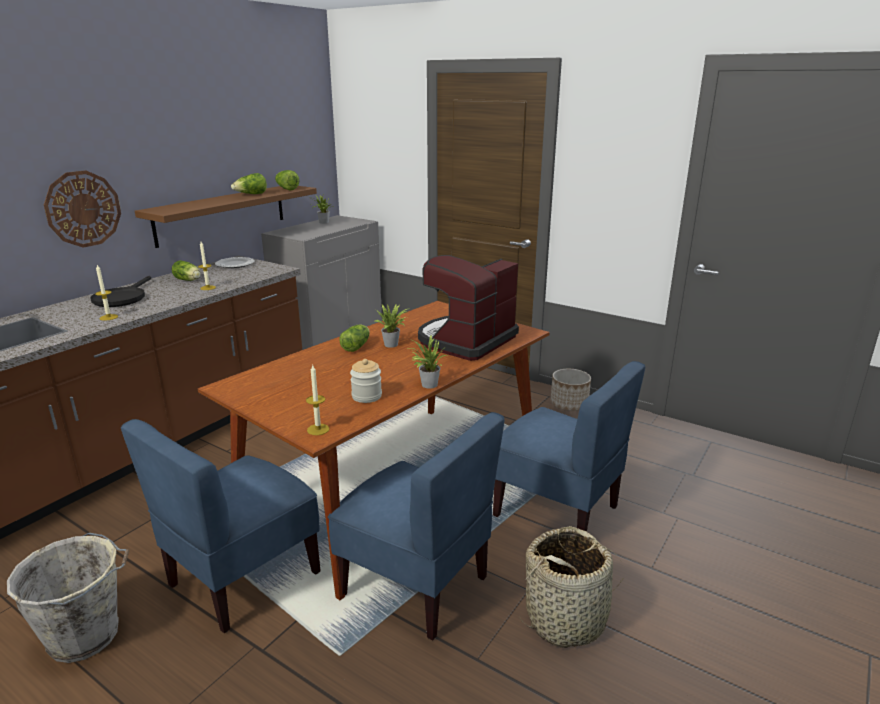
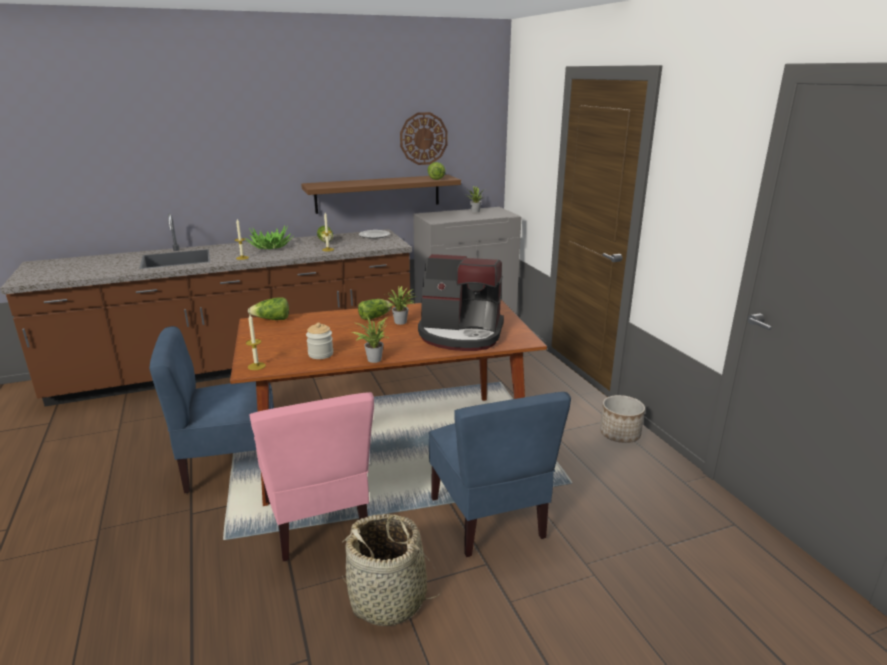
camera: 35 degrees right, 0 degrees up
(83, 209) = (261, 178): wall clock -> wall clock (423, 138)
(87, 636) = (129, 461): grey bucket -> none
(122, 298) = (270, 246): black frying pan -> potted plant
(251, 194) = (399, 180): lettuce -> lettuce (272, 320)
(416, 585) = (318, 520): blue chair -> pink chair
(465, 341) = (461, 334): coffee machine -> coffee machine turned 150 degrees counterclockwise

